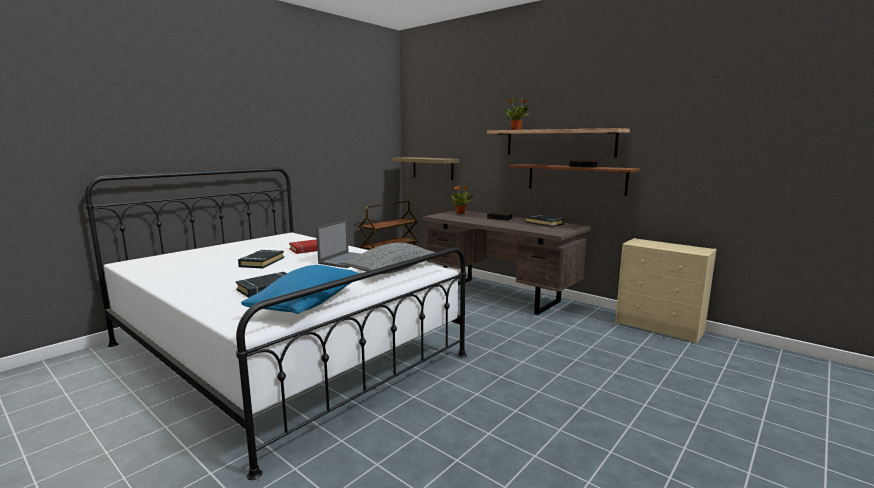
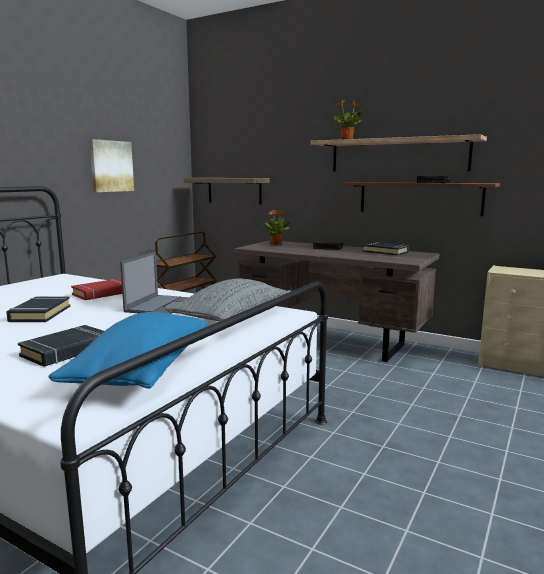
camera: 10 degrees left, 0 degrees up
(332, 150) = (111, 166): none -> picture

